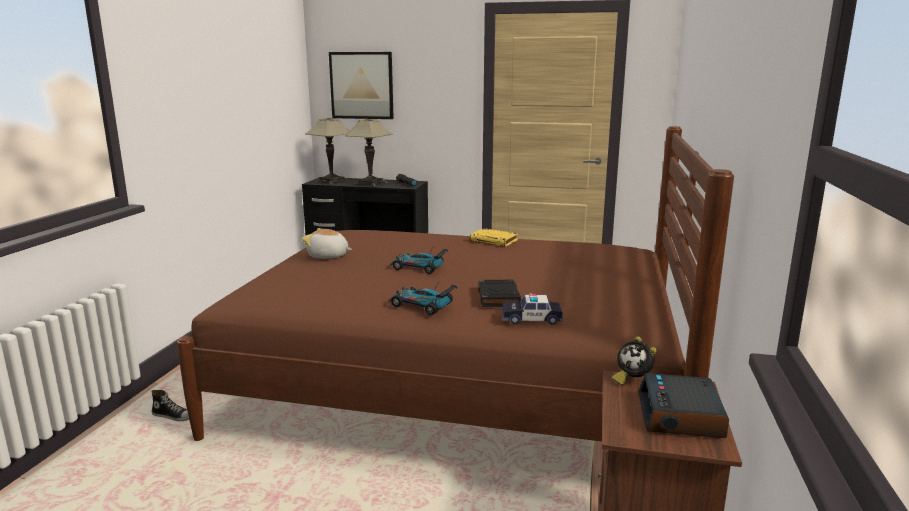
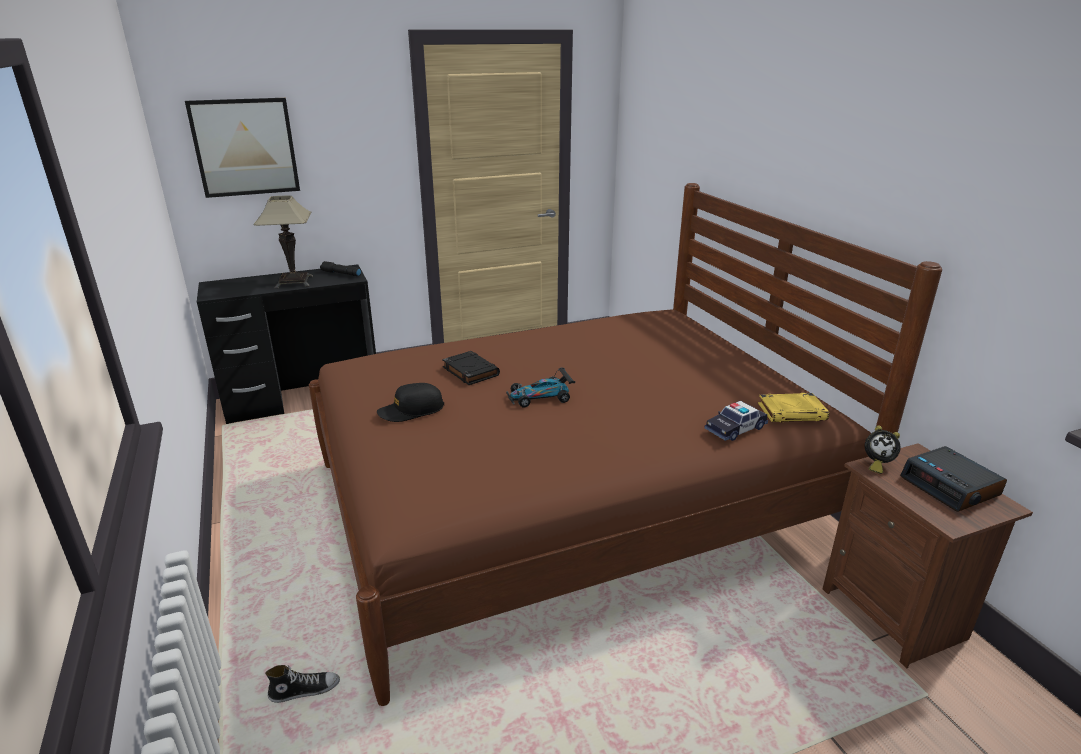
camera: 35 degrees left, 10 degrees up
(328, 256) = (411, 411): plush toy -> black cap
(332, 181) = (233, 288): table lamp -> none
(422, 305) = (627, 448): toy car -> none
(494, 241) = (549, 336): yellow book -> yellow book (792, 412)
(498, 297) = (672, 412): black book -> black book (470, 371)

